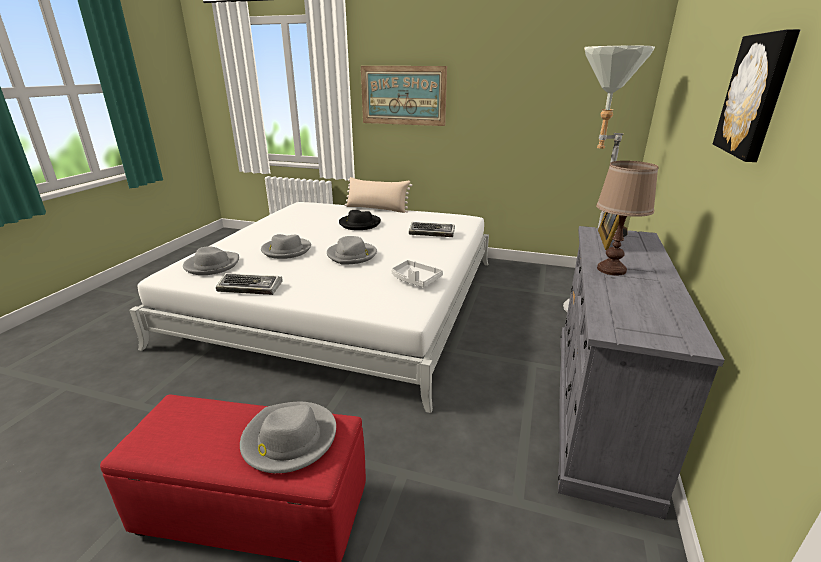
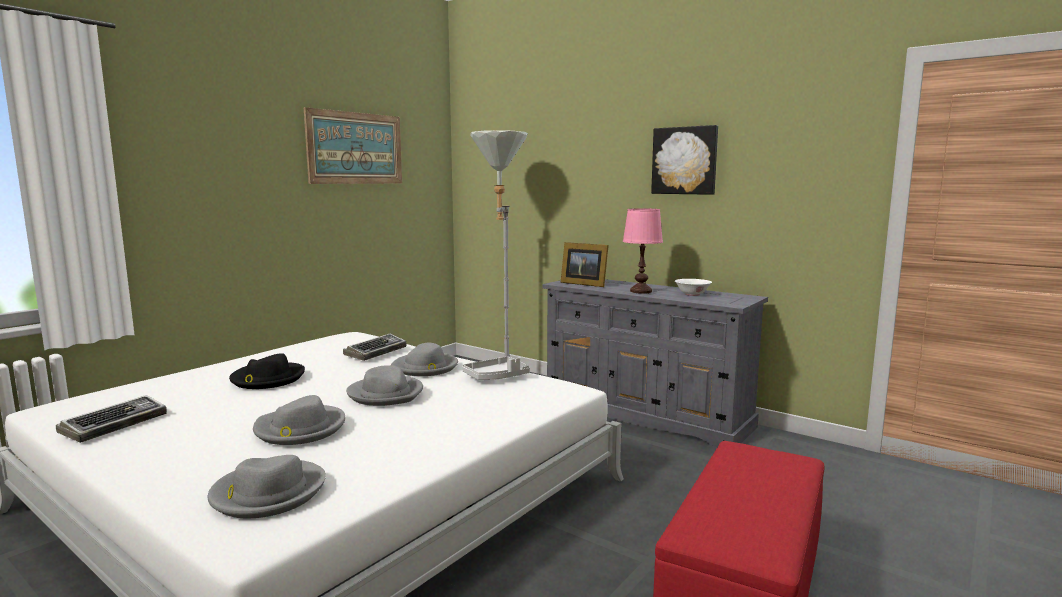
camera: 70 degrees left, 15 degrees down
(251, 288) = (417, 461): keyboard -> keyboard (115, 424)
(289, 439) = (760, 466): grey hat -> grey hat (425, 367)
(377, 209) = (213, 365): beige pillow -> none
(403, 95) = (199, 185): picture -> picture (355, 148)
(612, 269) = (641, 291): brown table lamp -> pink table lamp
(641, 299) = (692, 294): none -> white bowl

